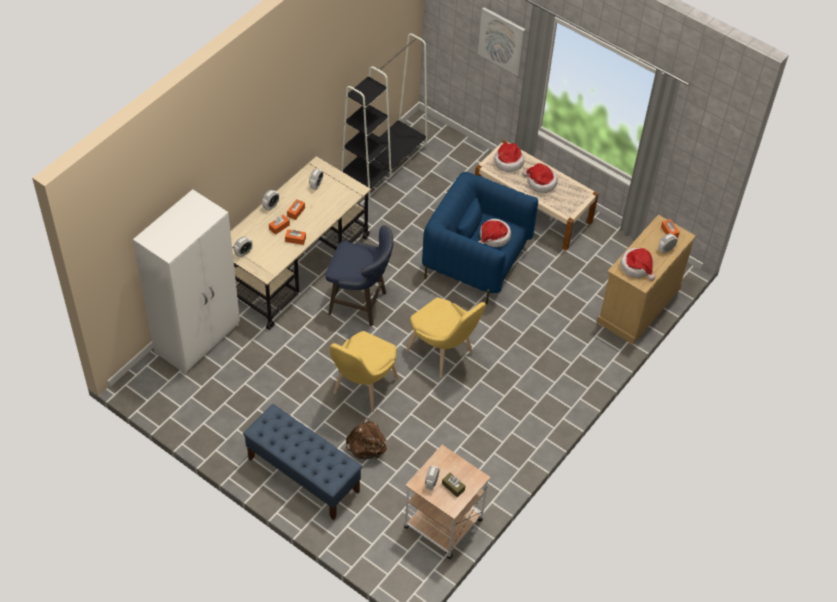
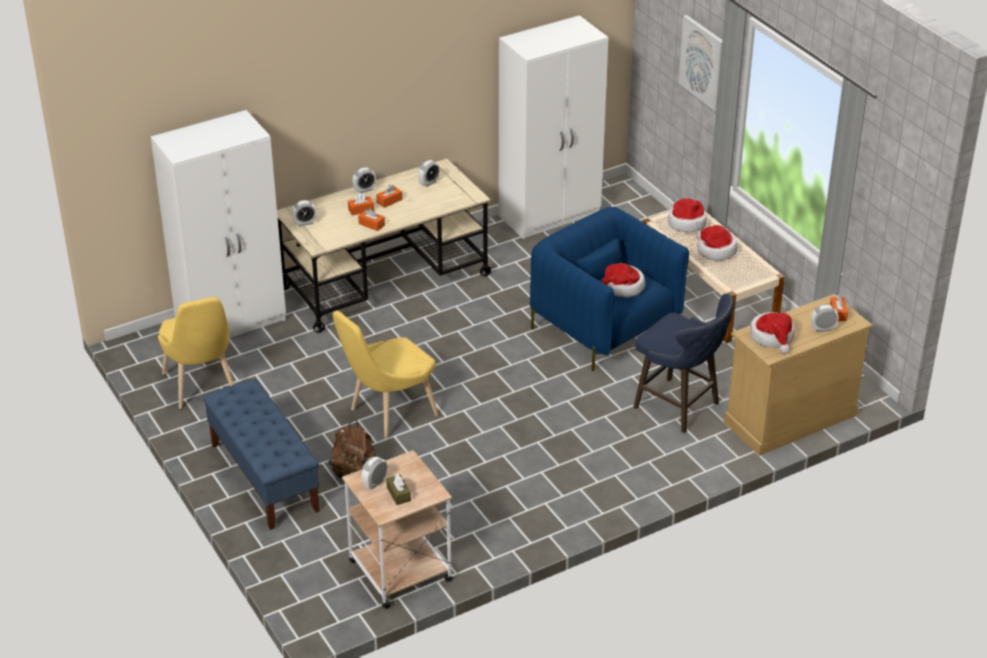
camera: 25 degrees right, 15 degrees down
(360, 304) = (438, 335): blue stool -> blue stool (679, 407)
(384, 165) = (550, 215): black clothes rack -> white wardrobe
(443, 354) = (508, 405): yellow chair -> yellow chair (202, 388)

